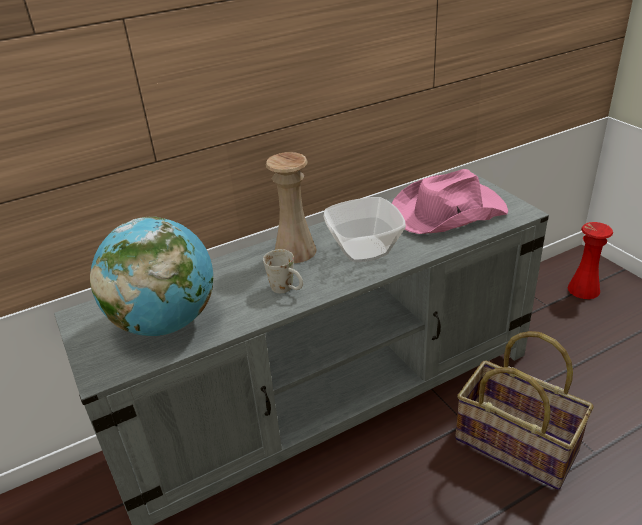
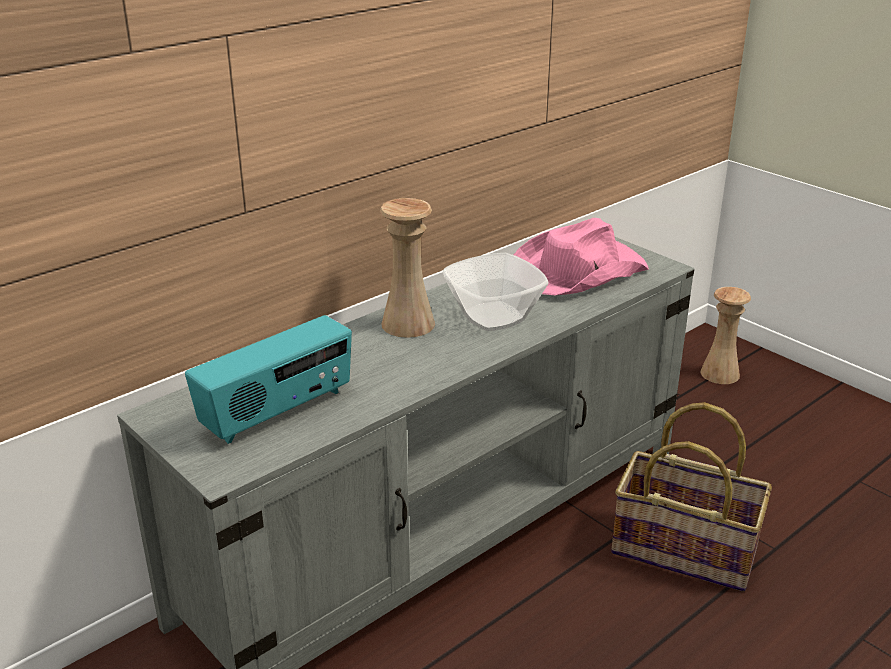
camera: 15 degrees left, 5 degrees down
(165, 322) = (278, 412): globe -> radio
(287, 289) = (417, 365): white mug -> none
(583, 289) = (720, 374): red vase -> beige vase

